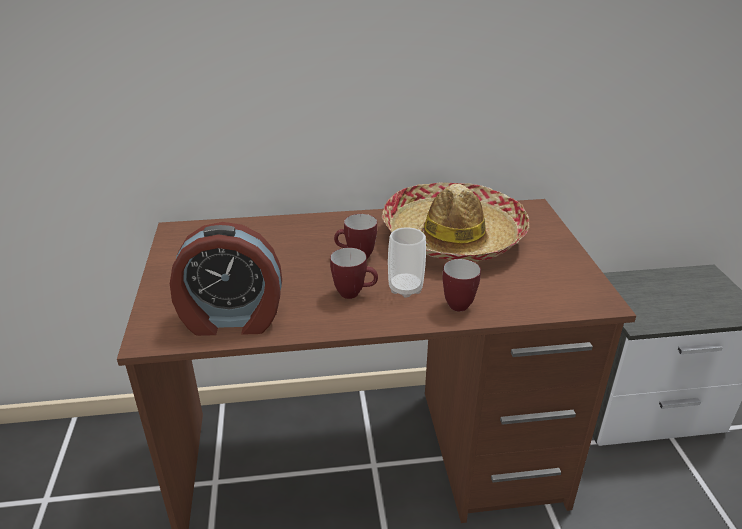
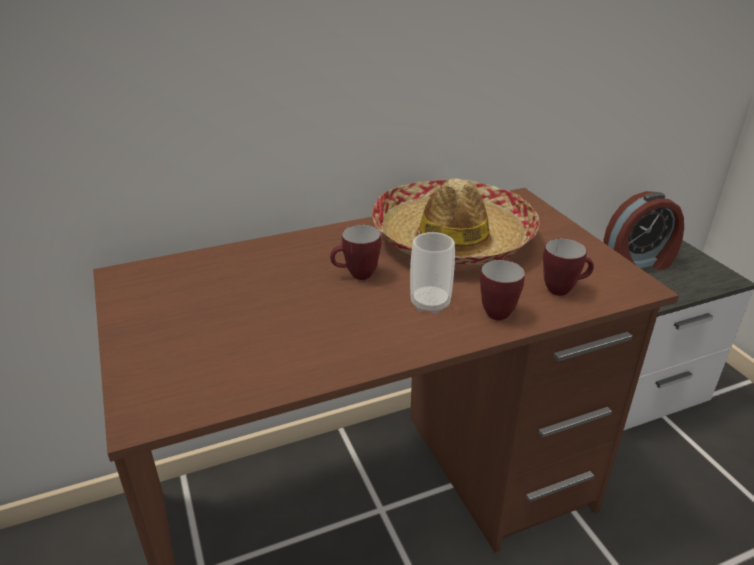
camera: 15 degrees left, 0 degrees up
(232, 320) = (241, 375): alarm clock -> alarm clock (639, 263)
(354, 293) = (375, 318): mug -> mug (563, 289)

